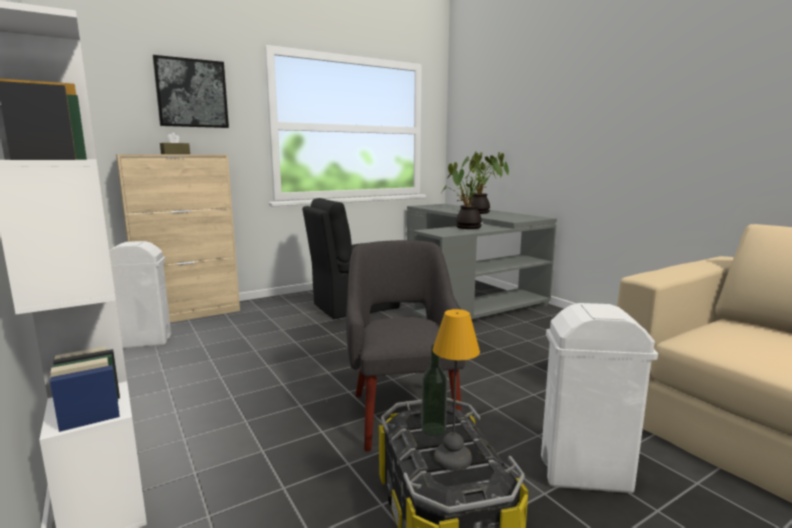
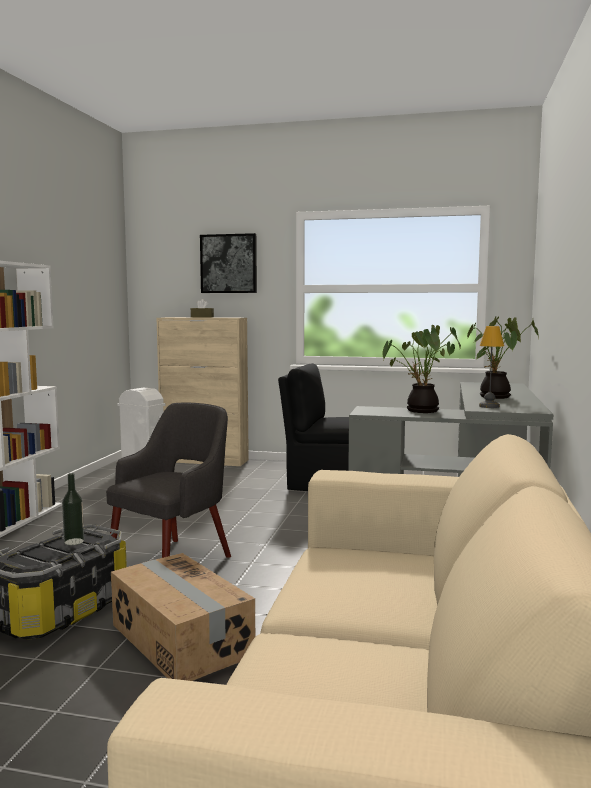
camera: 45 degrees right, 5 degrees down
(454, 458) = (43, 554): table lamp -> table lamp (489, 406)
(586, 475) = (180, 640): white trash can -> cardboard box

